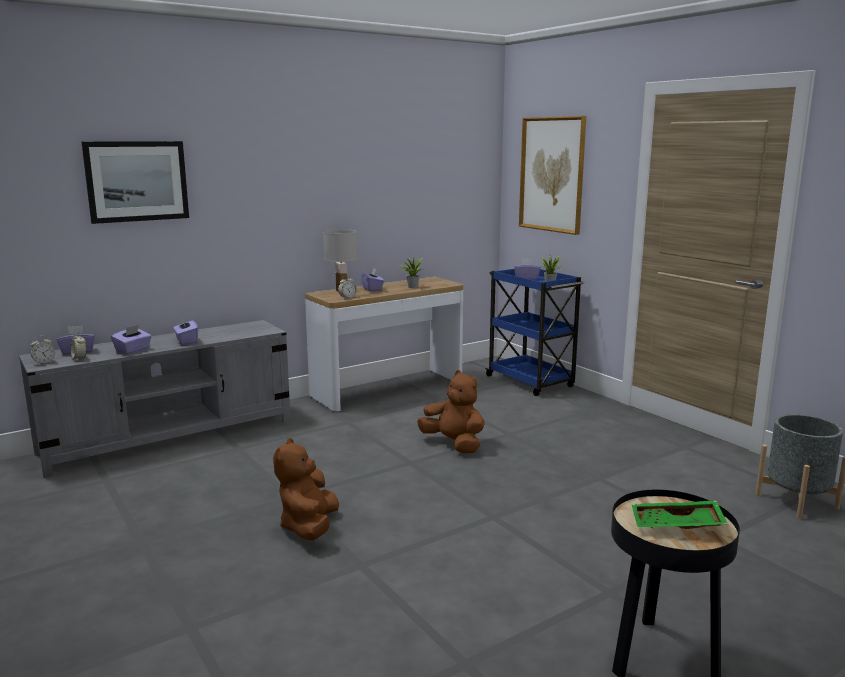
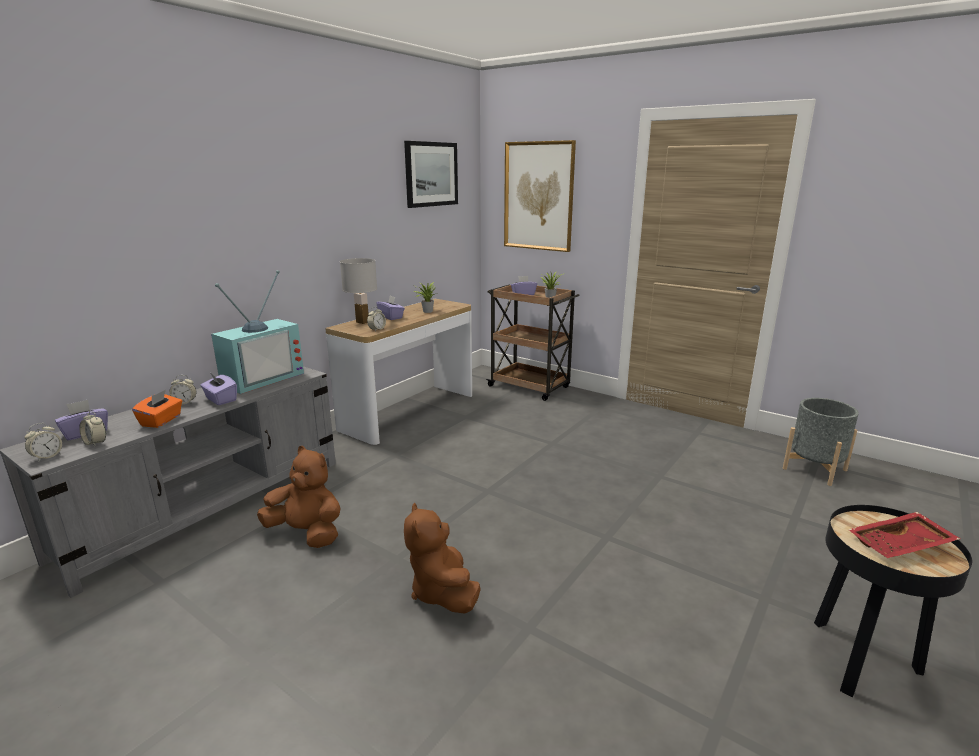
camera: 20 degrees left, 5 degrees up
(133, 350) = (161, 421): purple tissue box -> orange tissue box
(137, 181) = (131, 214): picture -> picture (431, 174)
(159, 340) = (185, 403): none -> alarm clock
(231, 330) = (262, 378): none -> television
(454, 444) = (513, 463): brown plush toy -> brown plush toy (307, 533)
(531, 382) = (530, 387): blue cart -> brown cart
(676, 526) = (901, 545): green tray -> red tray

